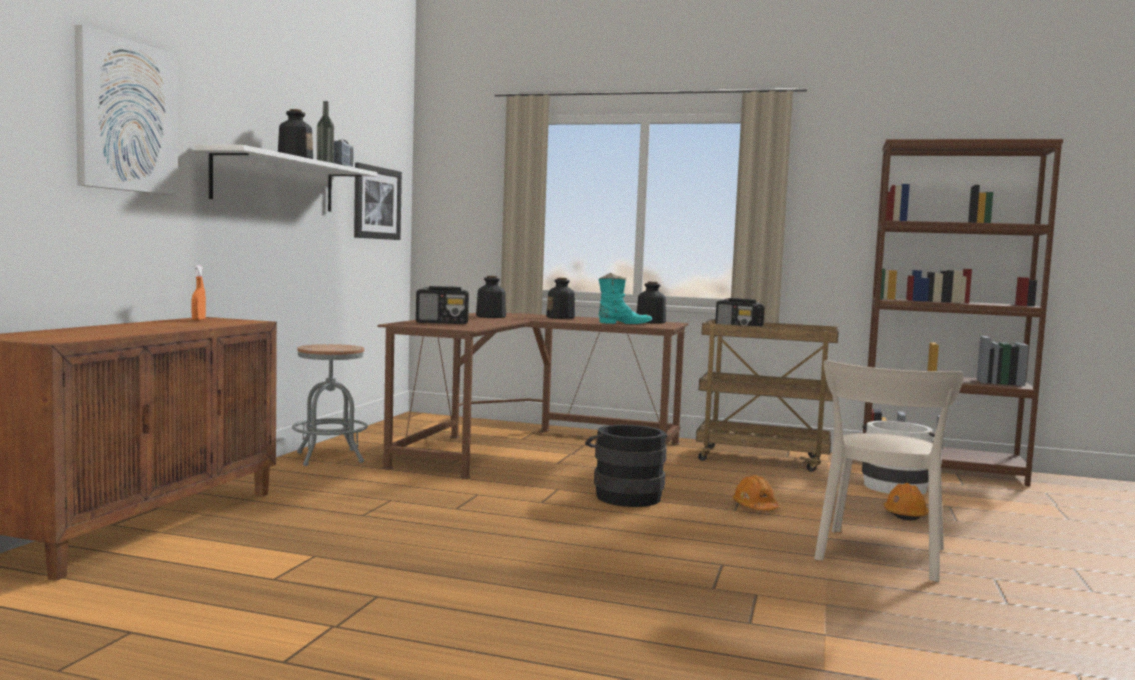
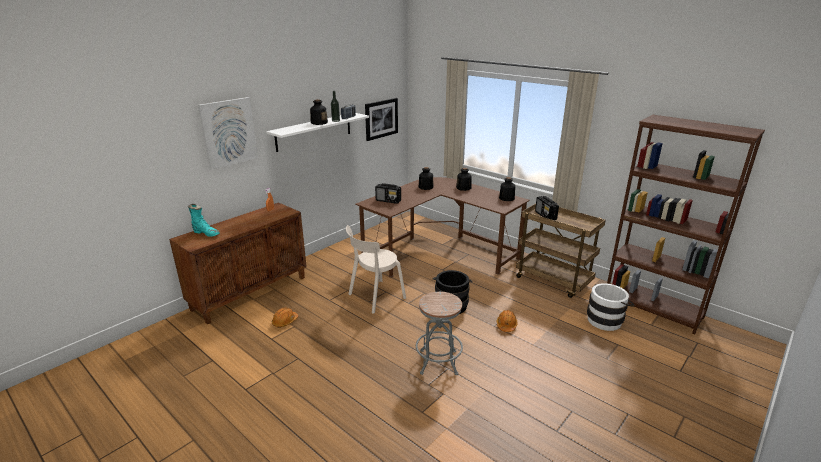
camera: 25 degrees right, 20 degrees up
(329, 457) = (346, 251): grey stool -> grey stool (438, 362)
(623, 323) = (486, 202): turquoise boot -> turquoise boot (206, 233)
(879, 556) = (530, 379): beige chair -> beige chair (374, 297)
(905, 514) = (582, 347): orange hard hat -> orange hard hat (285, 321)

